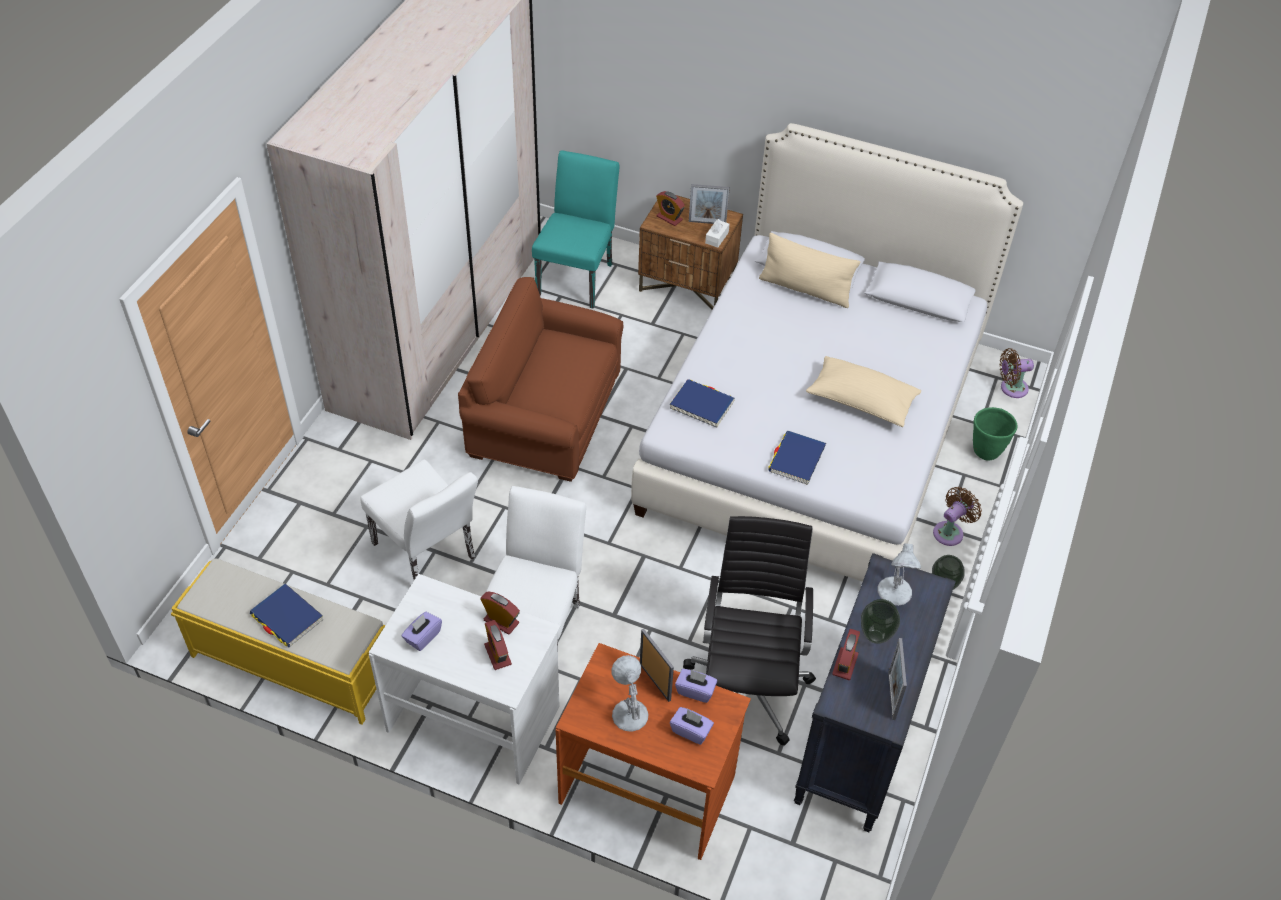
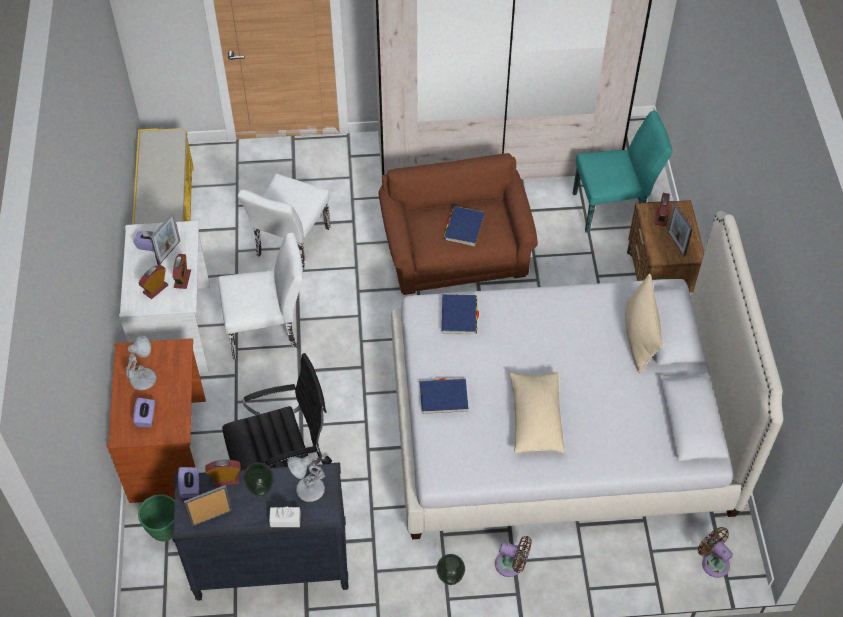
camera: 65 degrees right, 5 degrees up
(287, 617) = (159, 184): blue book -> blue book (464, 227)
(655, 682) = (176, 382): picture frame -> picture frame (169, 252)
(695, 691) = (179, 407): purple tissue box -> purple tissue box (190, 487)
(717, 237) = (662, 256): white tissue box -> white tissue box (285, 520)
(985, 451) = (620, 564): green planter -> green planter (164, 530)

